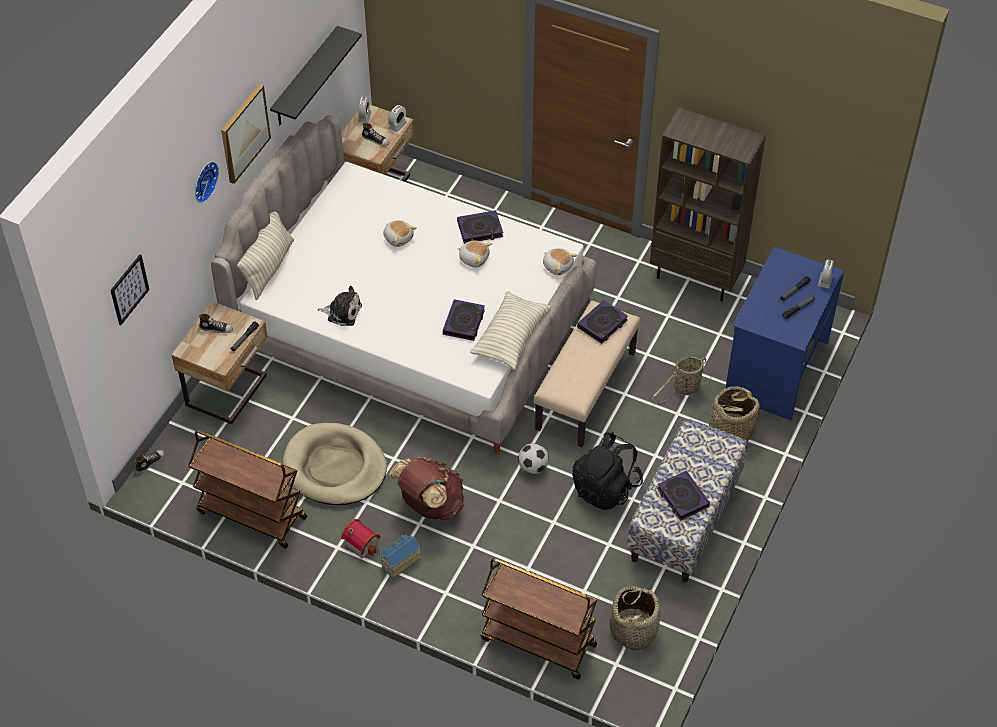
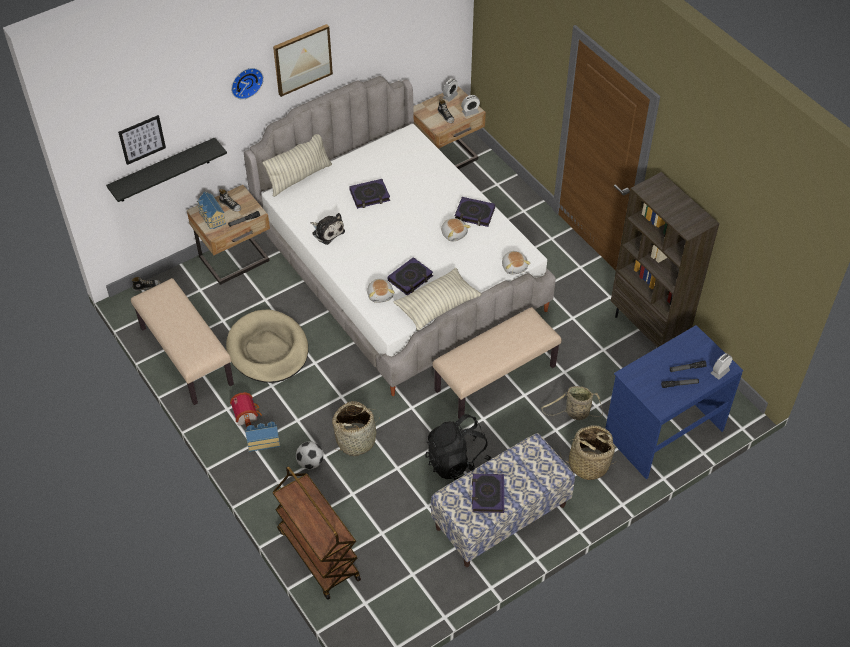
camera: 30 degrees right, 0 degrees up
(206, 350) = (211, 218): none -> toy house
(251, 515) = (185, 356): brown cart -> beige bench
(305, 78) = (387, 39): black shelf -> black shelf (163, 171)
(398, 238) = (409, 195): plush toy -> plush toy (380, 295)
(430, 505) = (315, 410): brown backpack -> none
(533, 467) = (412, 418): football -> football (310, 462)
(602, 324) = (525, 329): book -> book (369, 196)
(634, 630) = (398, 583): basket -> basket (356, 440)

